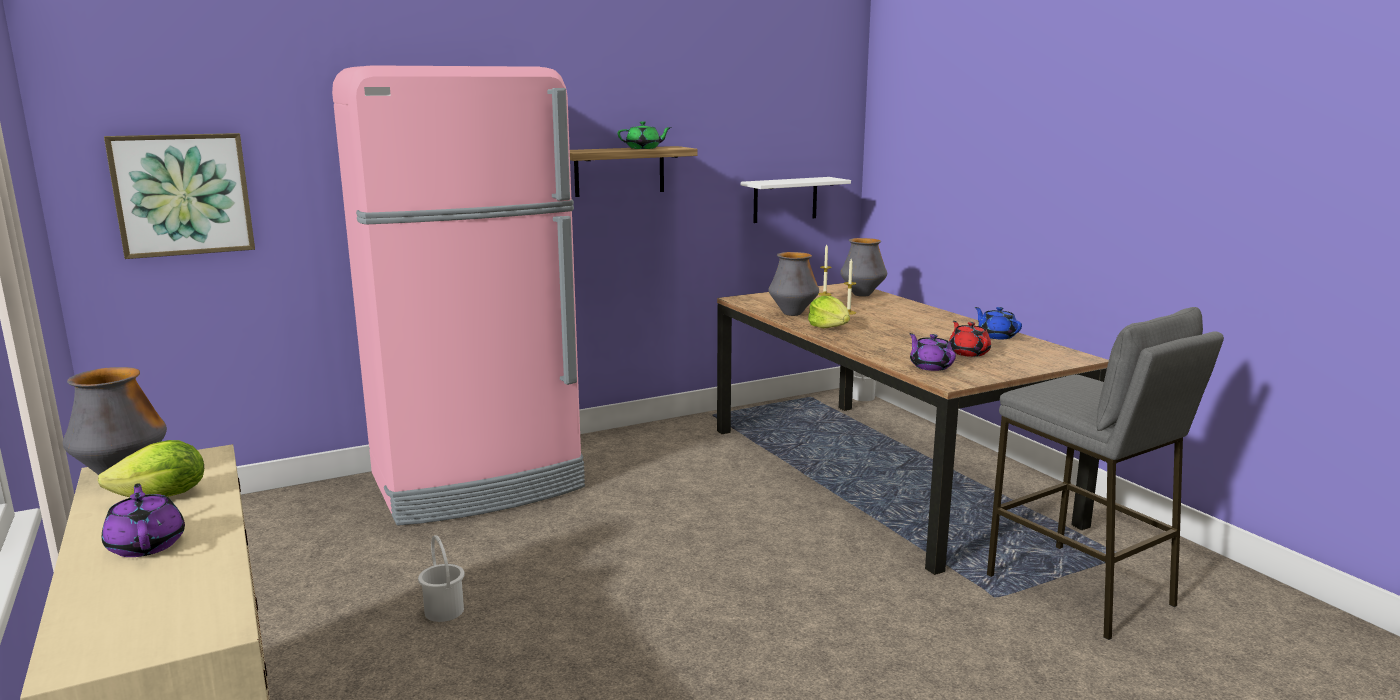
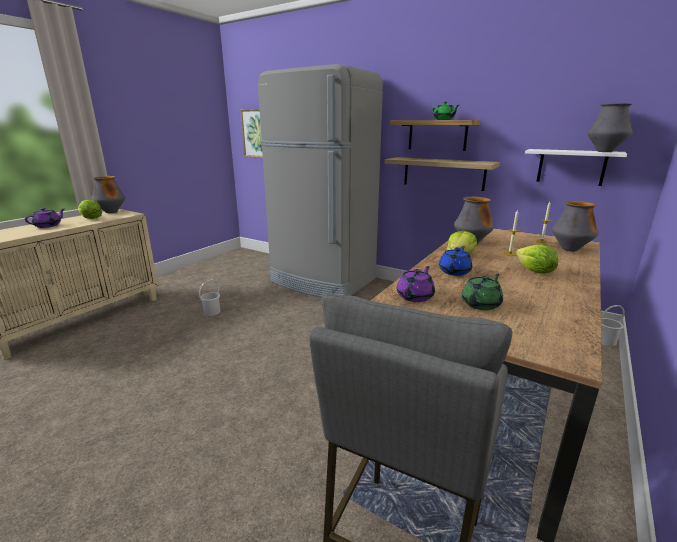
camera: 60 degrees right, 5 degrees up
(478, 483) = (323, 281): pink fridge -> grey fridge
(635, 229) = (443, 173): none -> shelf
(824, 179) = (604, 151): none -> vase
(909, 320) = (534, 272): none -> lettuce
(968, 352) = (481, 304): red teapot -> green teapot
(996, 336) = (561, 308): blue teapot -> blue teapot (455, 271)

